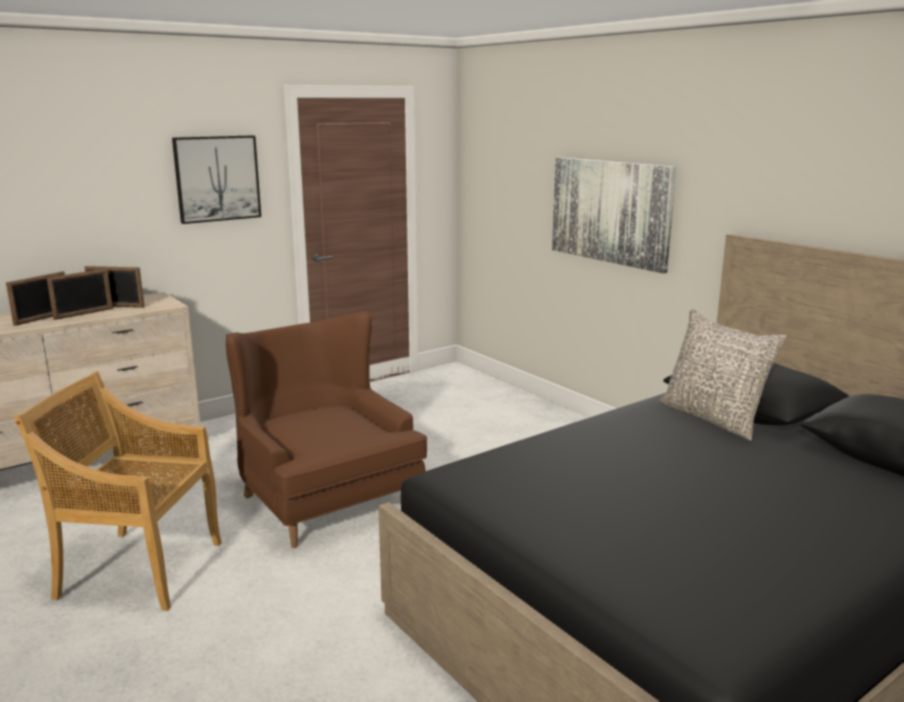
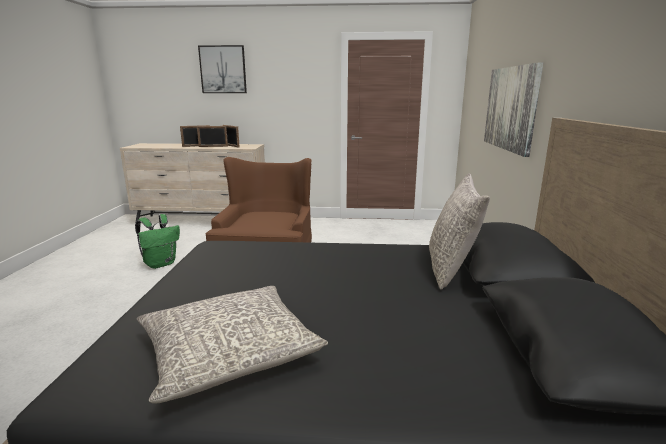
camera: 40 degrees right, 0 degrees up
(138, 569) = (161, 264): beige chair -> green backpack
(217, 178) = (297, 86): picture -> picture (223, 69)
(740, 562) = (229, 353): none -> grey pillow

